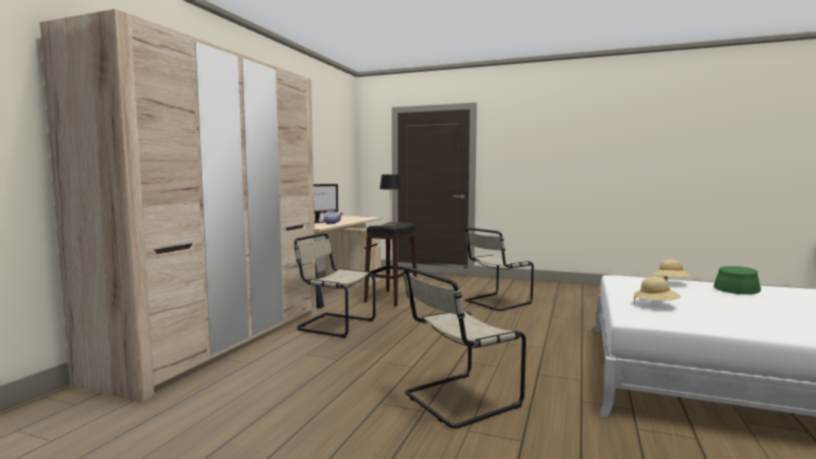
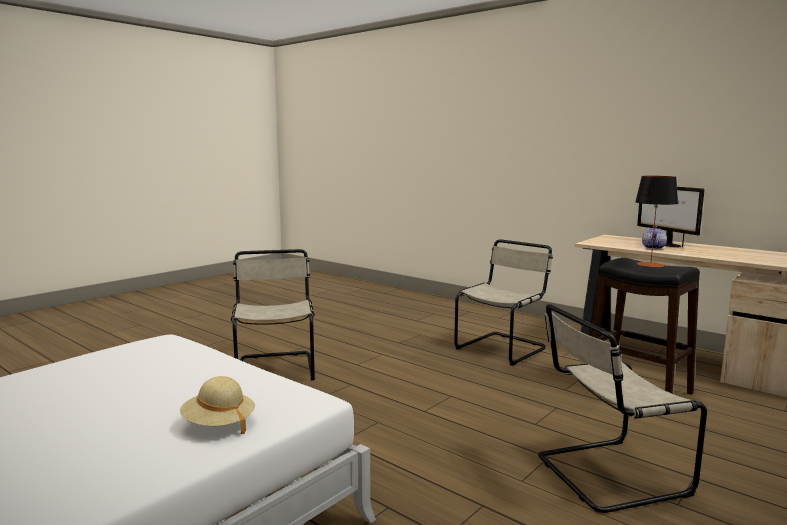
camera: 110 degrees right, 5 degrees up
(220, 341) = (472, 313): beige wardrobe -> none
(495, 302) = (606, 475): beige chair -> beige chair turned 90 degrees counterclockwise
(655, 305) = (168, 362): beige hat -> none
(736, 288) = (97, 457): green hat -> none

